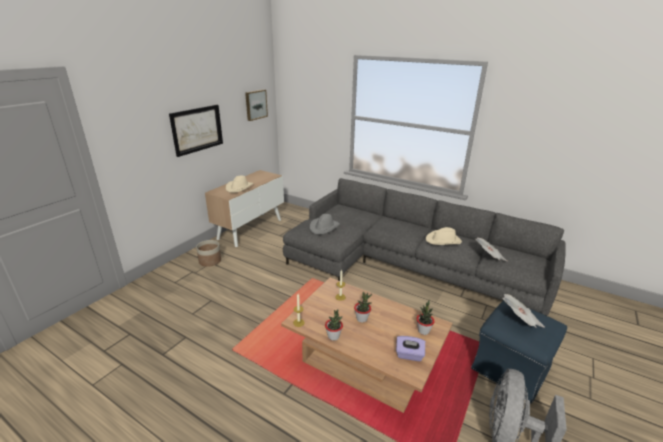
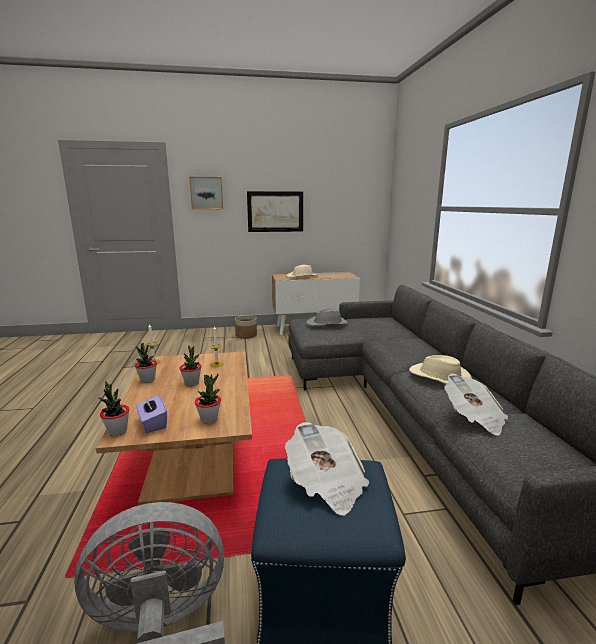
camera: 50 degrees right, 10 degrees down
(255, 104) = (356, 200): picture -> picture (206, 193)
(407, 373) = (117, 431): none -> potted plant

